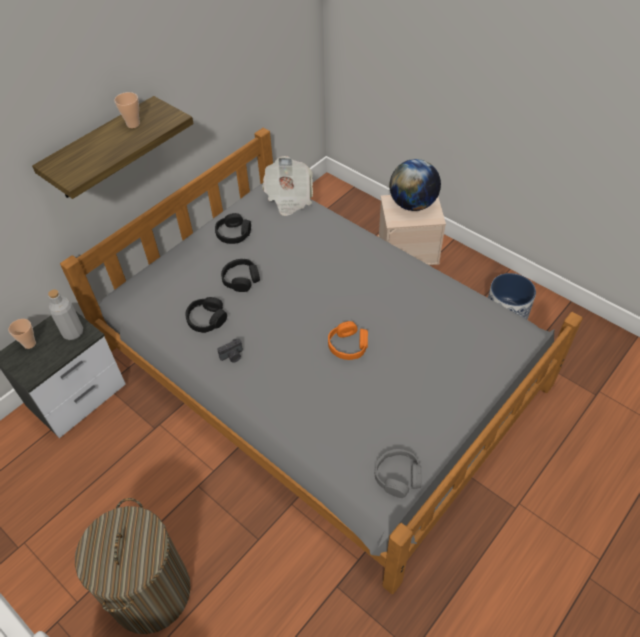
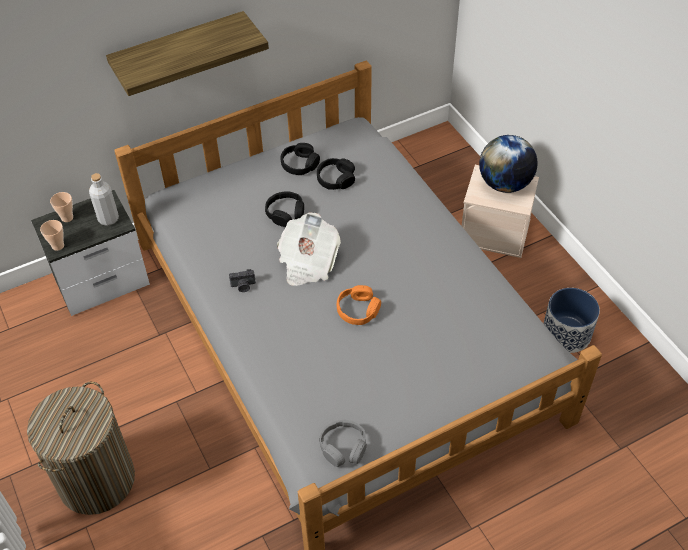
camera: 20 degrees right, 0 degrees up
(133, 124) = (211, 36): cup -> cup (58, 246)
(206, 319) = (235, 243): black headphones -> black headphones (336, 179)
(289, 197) = (373, 141): newspaper -> newspaper (307, 262)

